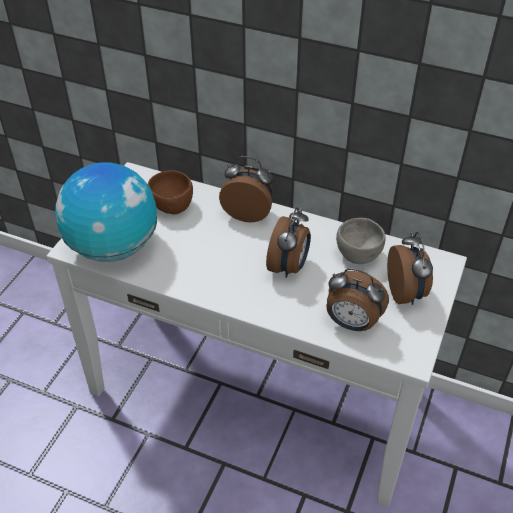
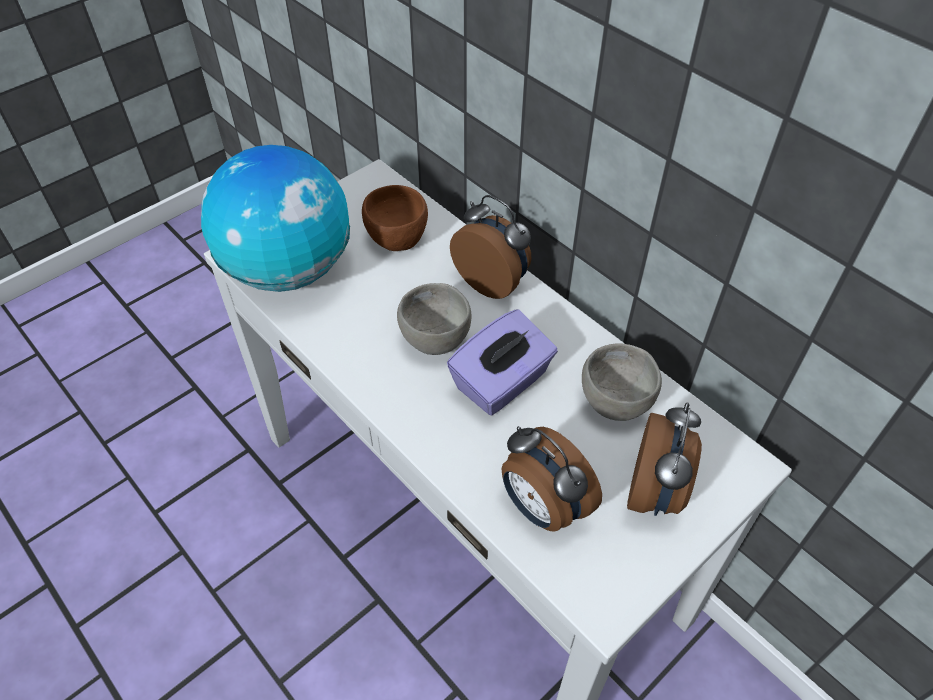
camera: 25 degrees right, 5 degrees up
(234, 255) = (436, 338): none -> grey bowl
(289, 267) = (502, 383): alarm clock -> purple tissue box

